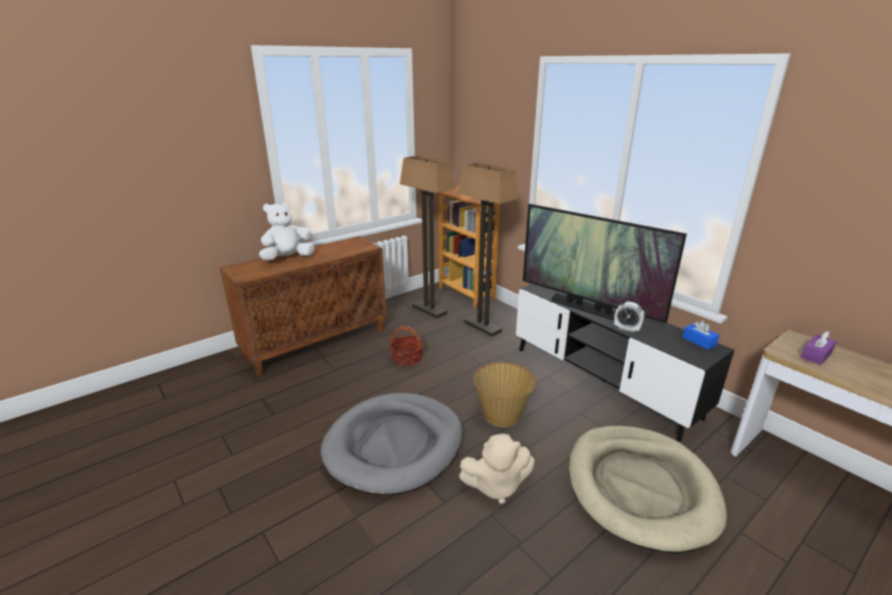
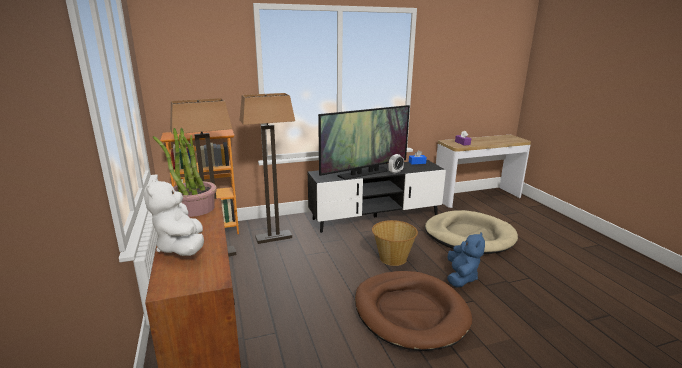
camera: 70 degrees left, 5 degrees down
(354, 245) = (194, 208): none -> potted plant
(394, 445) = (410, 312): grey dog bed -> brown dog bed
(407, 358) = (290, 283): basket -> none
(496, 486) = (461, 277): beige plush toy -> blue plush toy

